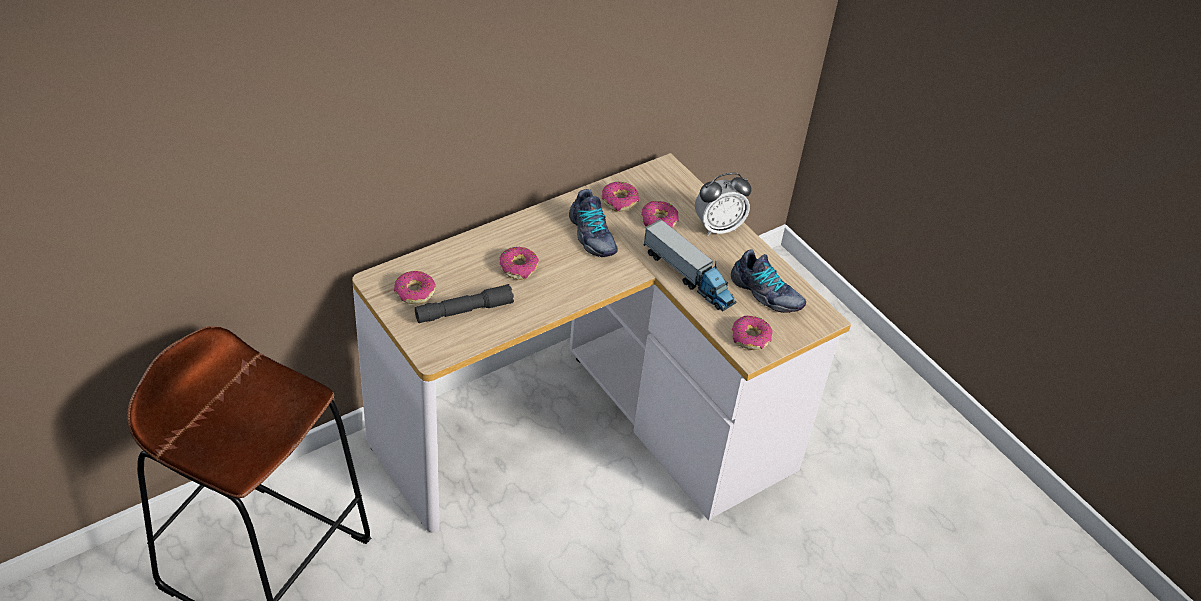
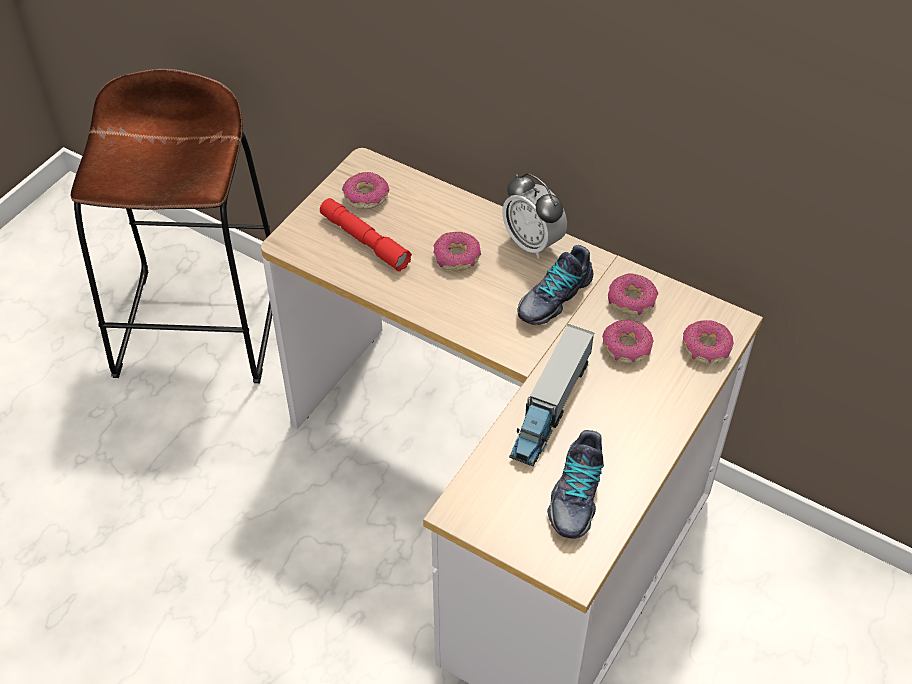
camera: 70 degrees right, 5 degrees up
(464, 311) = (364, 241): grey flashlight -> red flashlight
(718, 227) = (661, 407): alarm clock -> alarm clock (532, 243)
(750, 338) = (485, 502): donut -> donut (706, 348)

